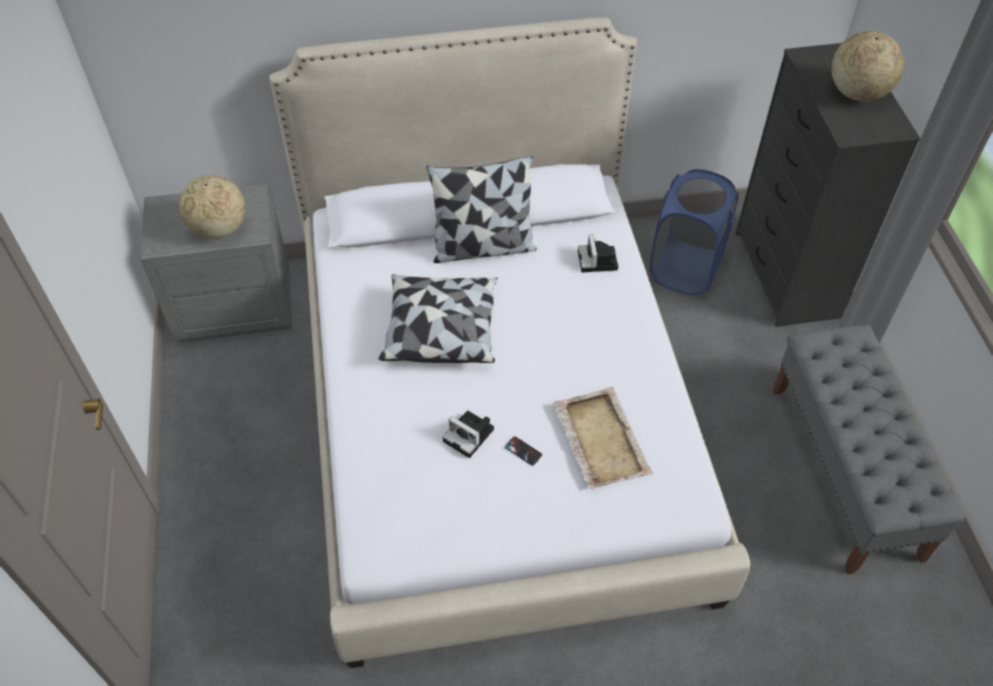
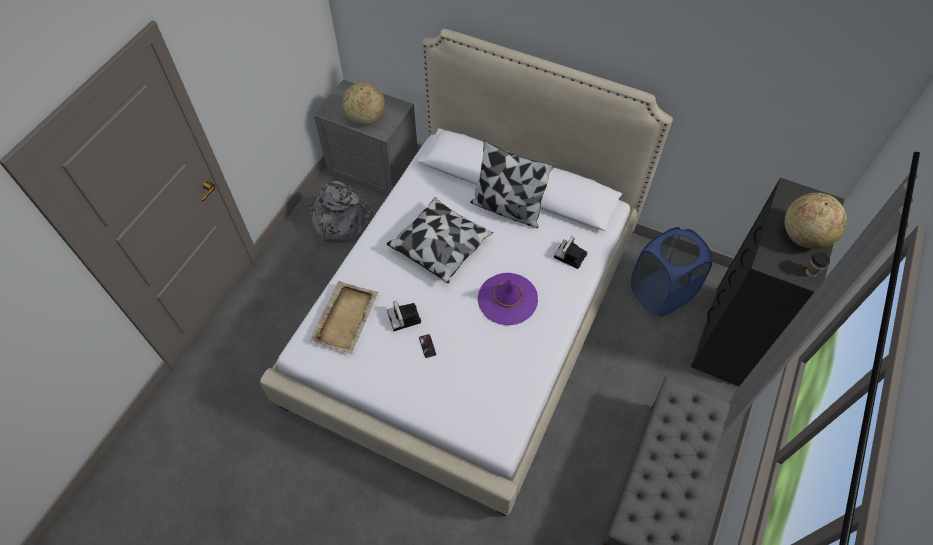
camera: 35 degrees right, 5 degrees up
(240, 395) = (339, 222): none -> grey backpack
(570, 345) = (507, 299): none -> purple hat
(601, 438) = (477, 367): beige tray -> beige tray (345, 317)
(894, 123) = (811, 272): none -> cup

